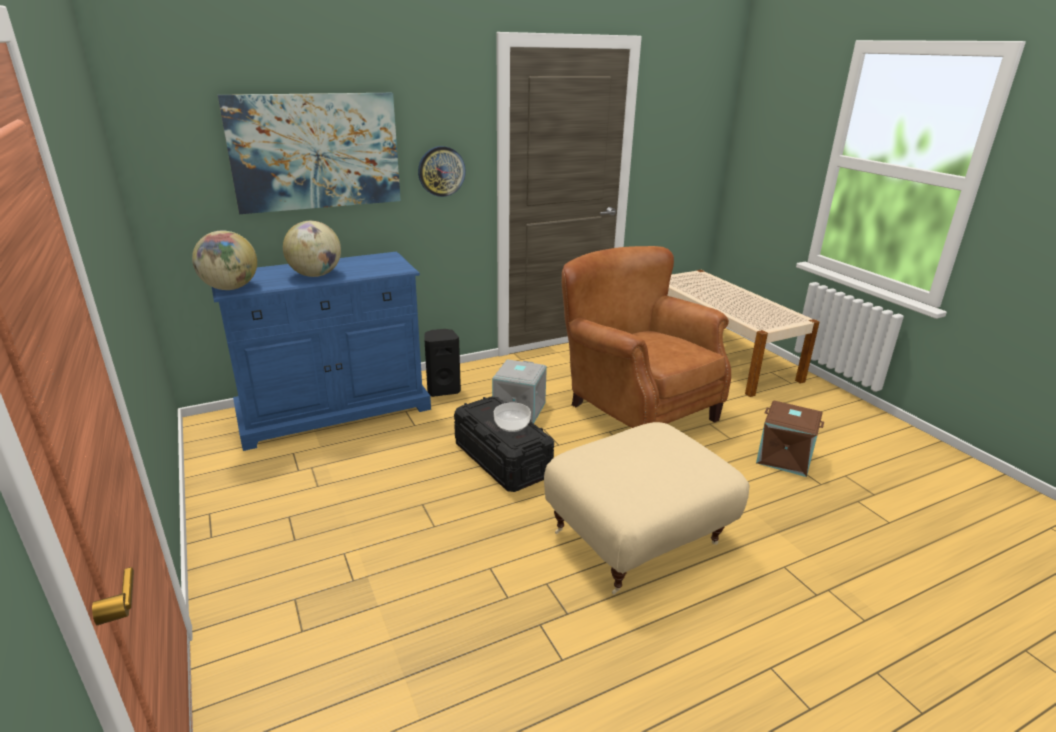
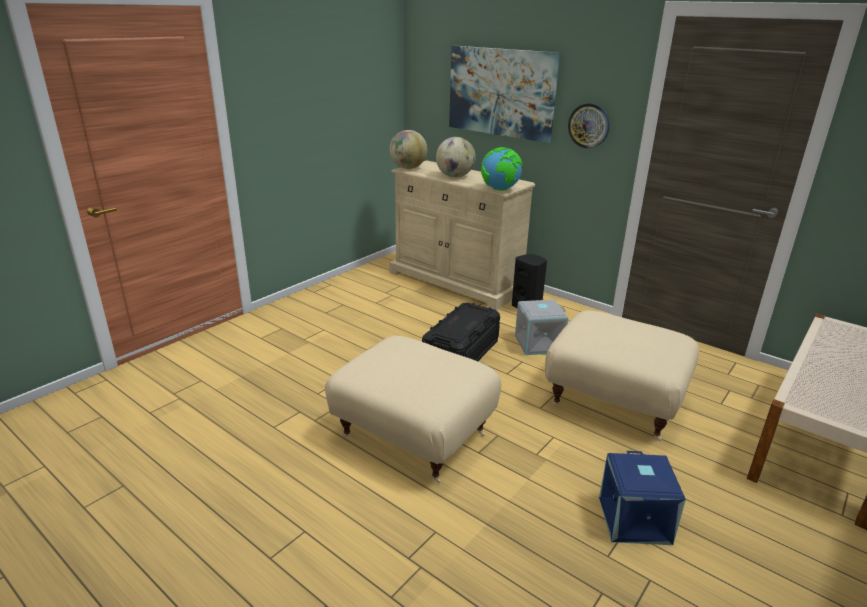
camera: 65 degrees right, 0 degrees up
(335, 409) = (458, 281): blue dresser -> beige dresser
(401, 268) = (500, 190): none -> globe
(511, 425) = (461, 326): bowl -> none
(636, 408) = (615, 401): brown armchair -> beige ottoman
(785, 457) = (635, 520): brown storage box -> blue storage box

